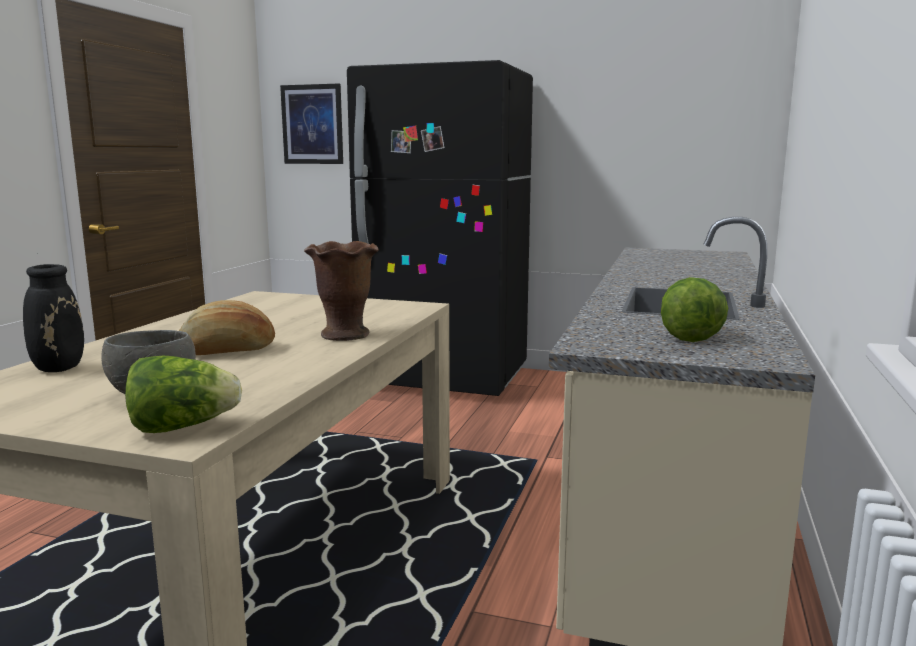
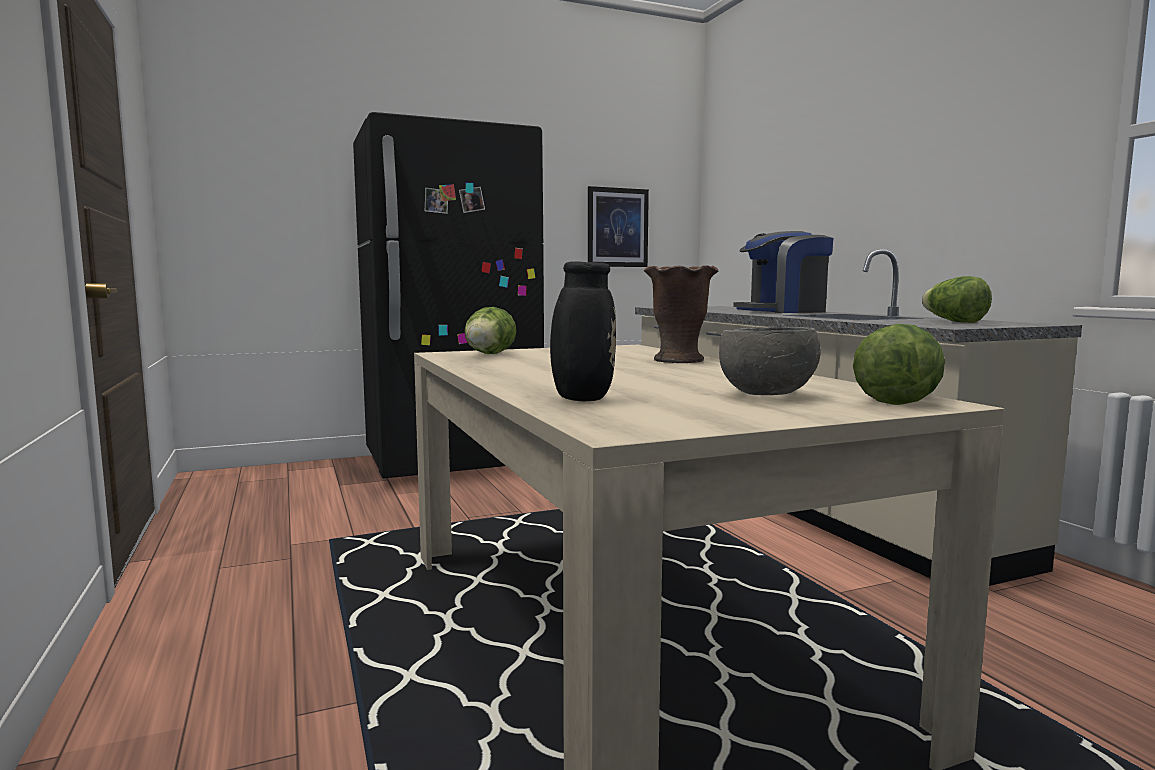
camera: 40 degrees left, 5 degrees down
(228, 350) = (650, 374): bread -> none
(273, 302) = (488, 355): none -> lettuce
(312, 124) = (235, 183): picture -> picture (617, 227)
(702, 277) = (783, 311): none -> coffee machine

